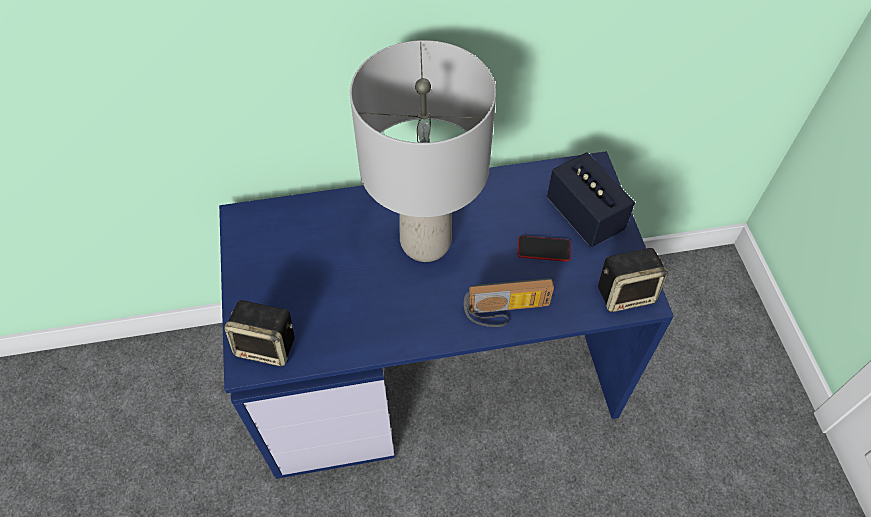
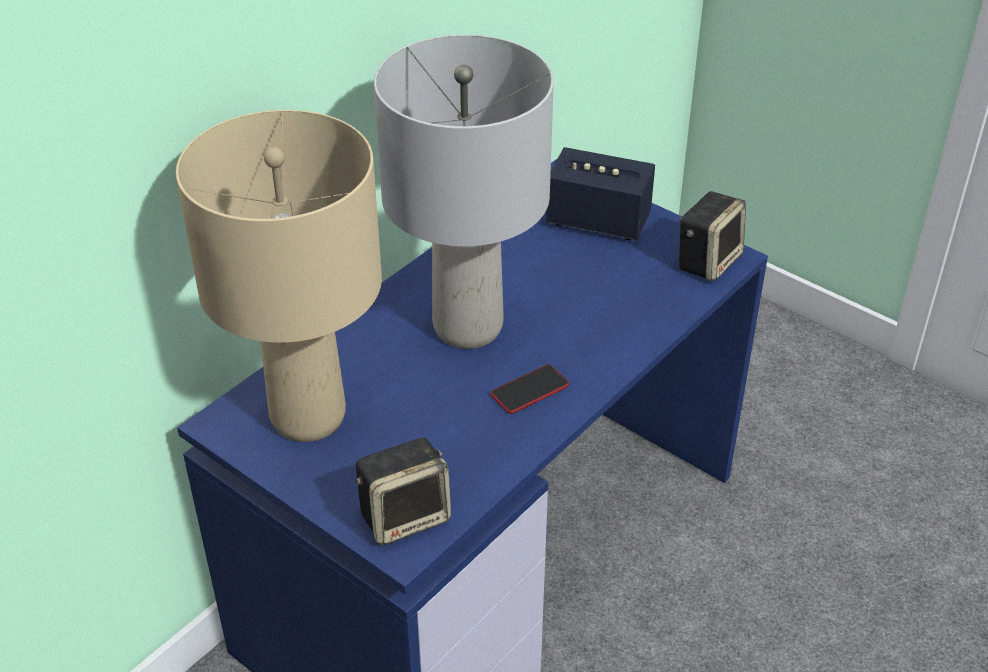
camera: 40 degrees left, 15 degrees down
(283, 245) = (308, 418): none -> beige table lamp
(506, 312) = (620, 338): radio -> none
(543, 249) = (593, 268): phone -> phone (529, 390)

